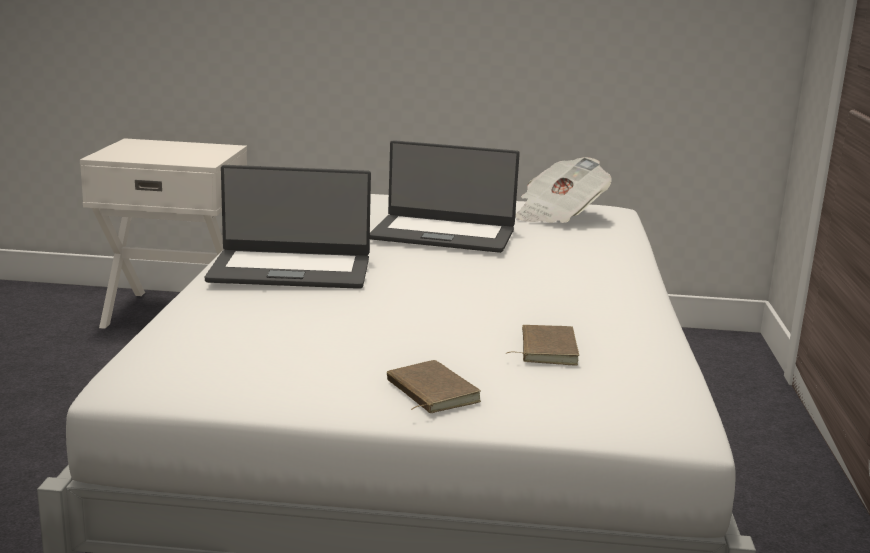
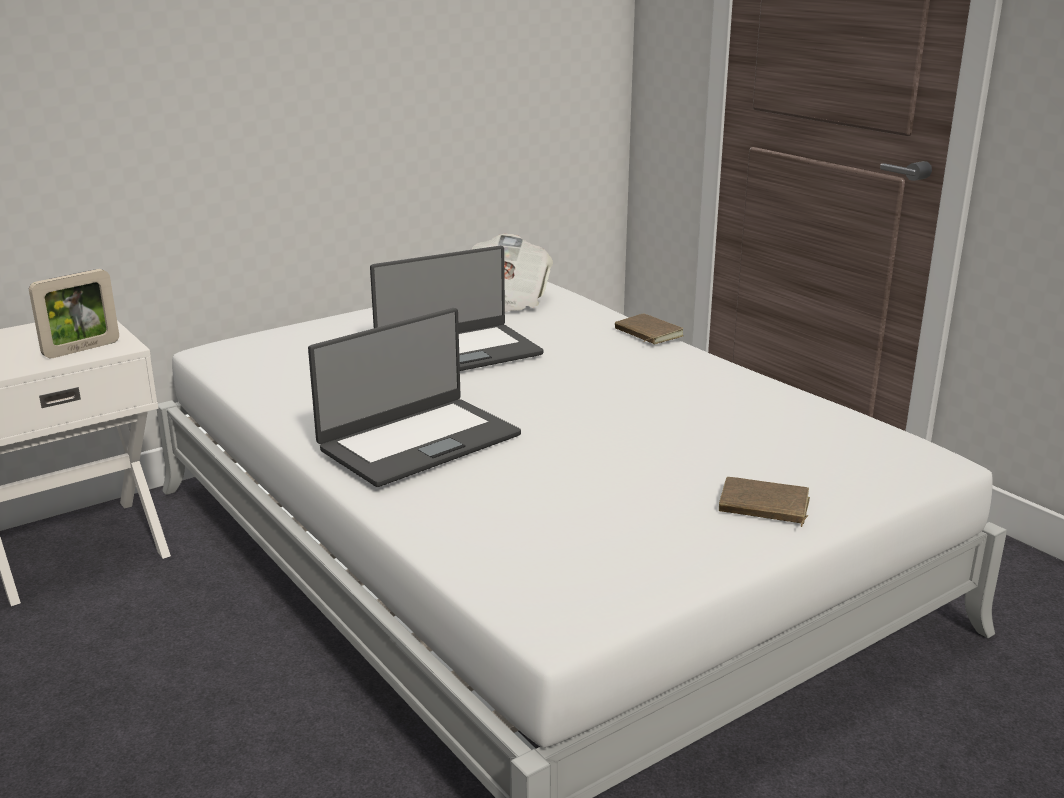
camera: 40 degrees left, 5 degrees up
(183, 158) = (81, 349): none -> picture frame
(545, 349) = (747, 433): brown book -> brown book (646, 333)

